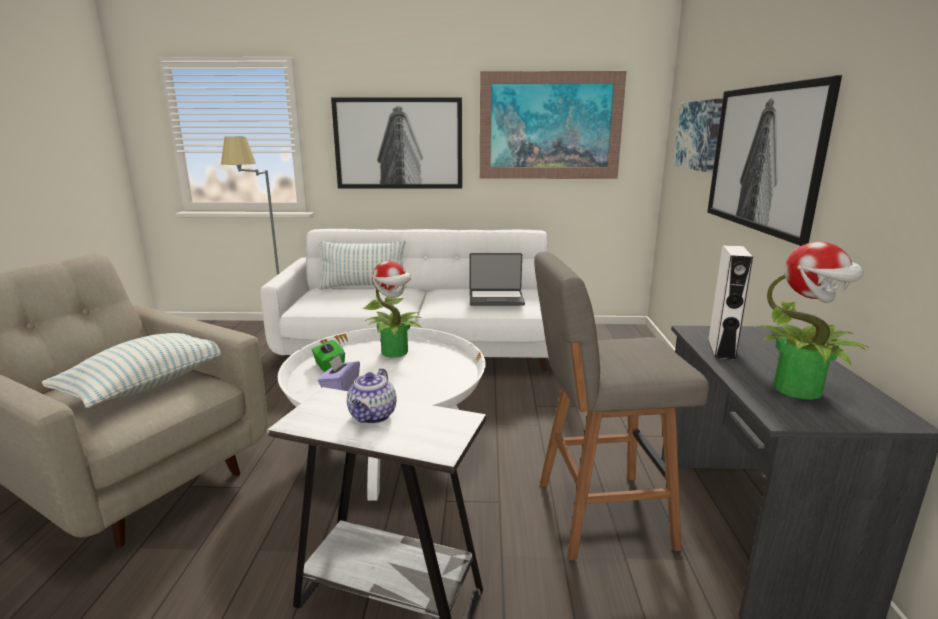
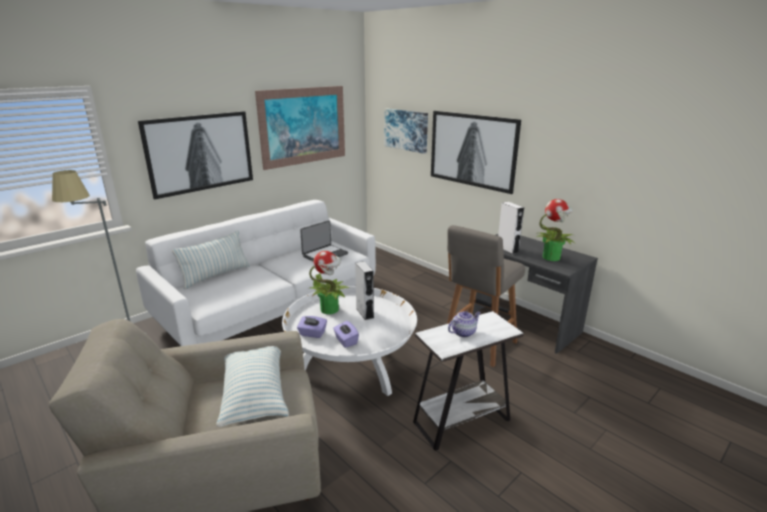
camera: 45 degrees left, 5 degrees up
(329, 366) = (312, 334): green tissue box -> purple tissue box
(372, 416) = (463, 332): teapot -> teapot turned 90 degrees counterclockwise
(421, 370) = (365, 313): none -> grey speaker

